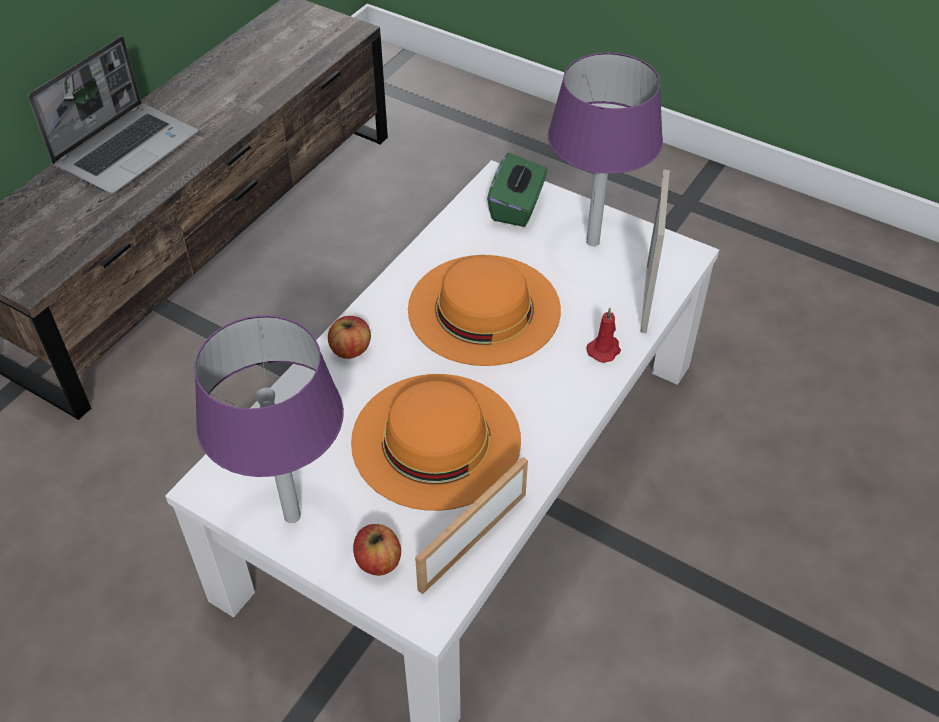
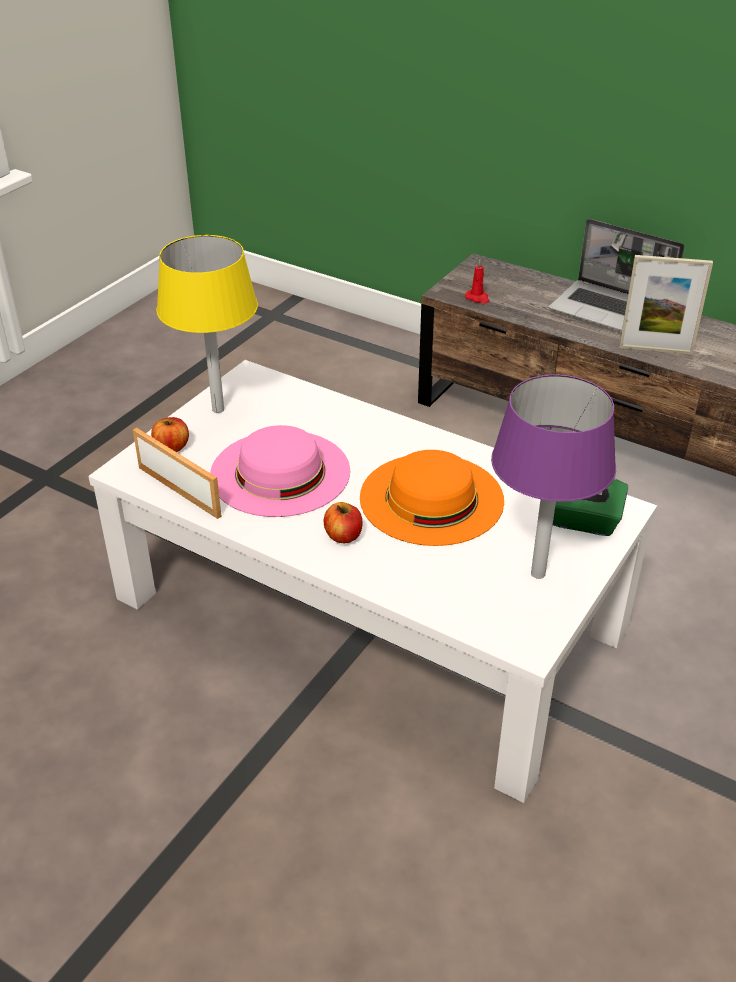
camera: 90 degrees right, 10 degrees down
(292, 515) = (218, 409): purple table lamp -> yellow table lamp
(350, 349) = (379, 427): apple -> apple (343, 536)
(435, 439) = (280, 472): orange hat -> pink hat
(604, 349) = (381, 573): red candle -> red candle (477, 298)
(646, 299) = (453, 608): picture frame -> picture frame (655, 349)

